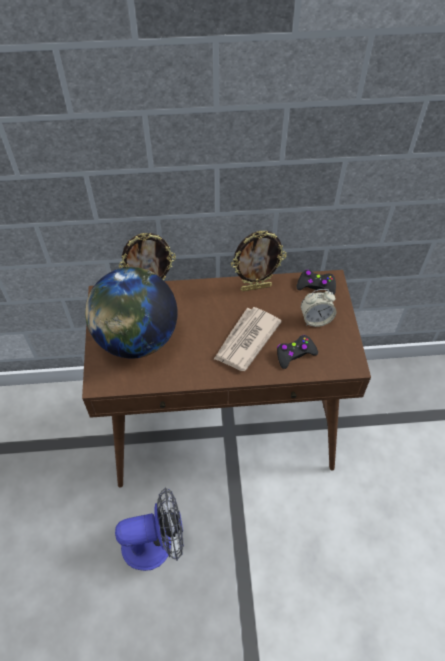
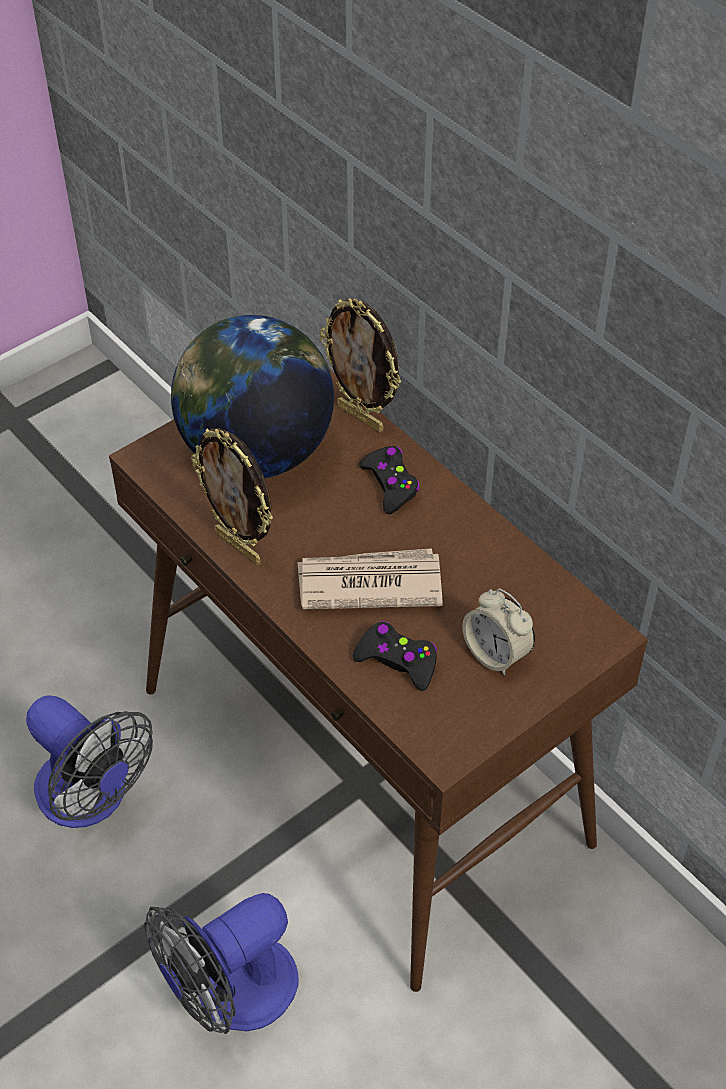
camera: 55 degrees right, 5 degrees down
(255, 287) = (488, 539): picture frame -> picture frame (240, 547)
(291, 540) = (231, 995): none -> fan
(316, 286) = (570, 618): black game controller -> black game controller (390, 484)

